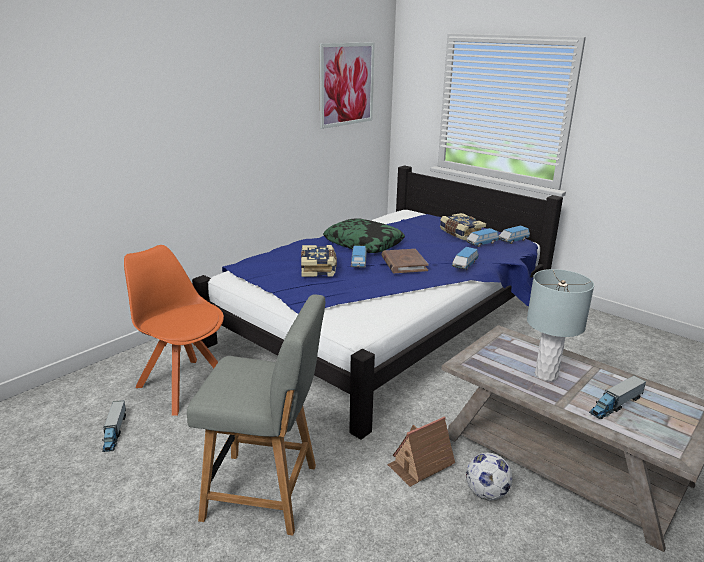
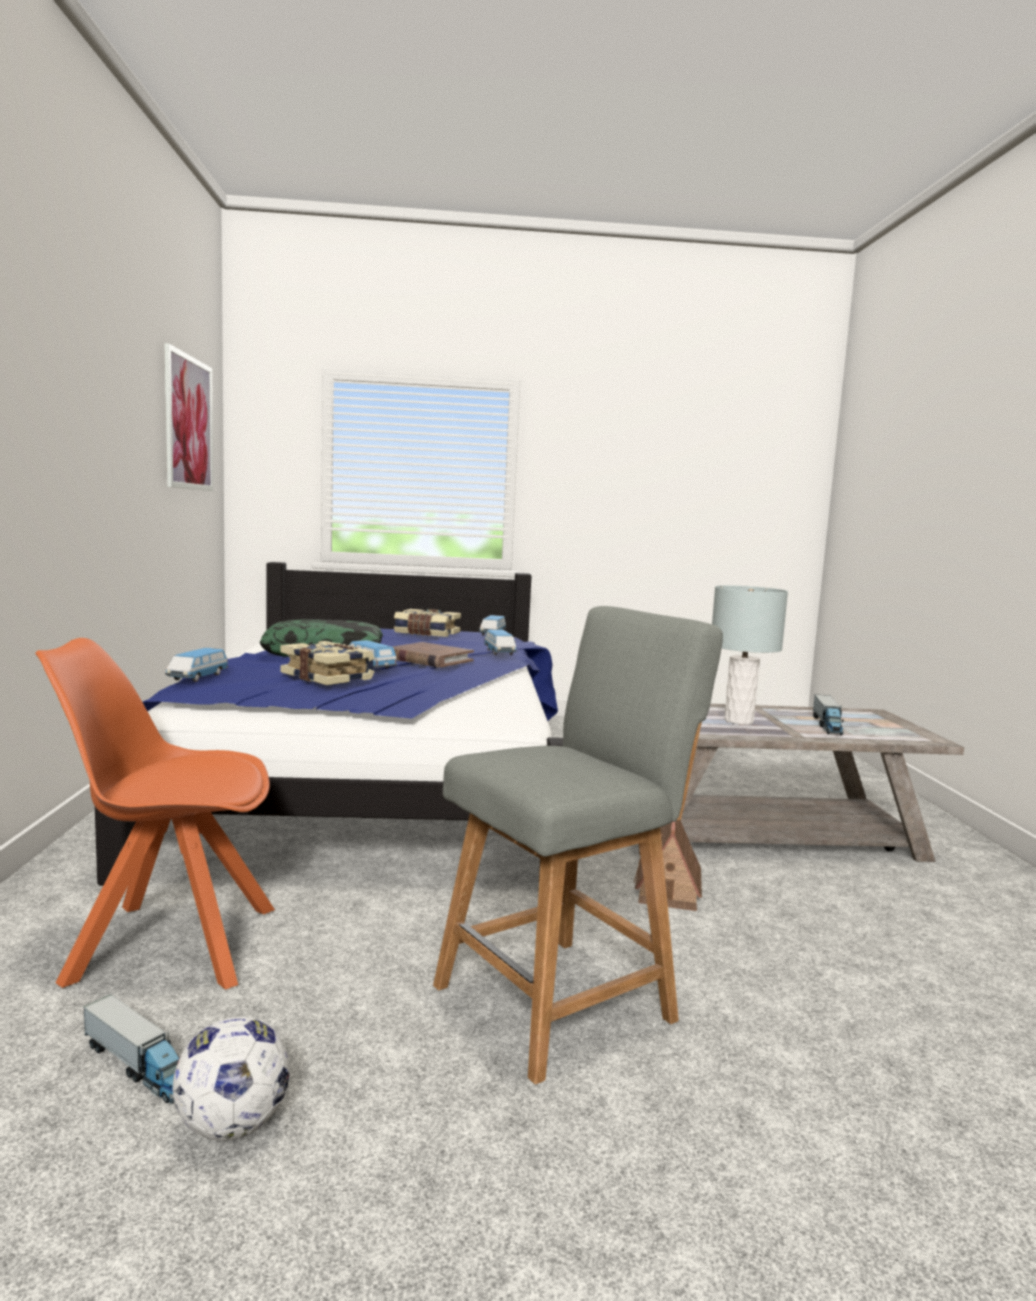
camera: 45 degrees left, 15 degrees down
(482, 243) = (470, 638): toy car -> toy car (197, 677)
(486, 493) = (763, 883): football -> football (232, 1125)

